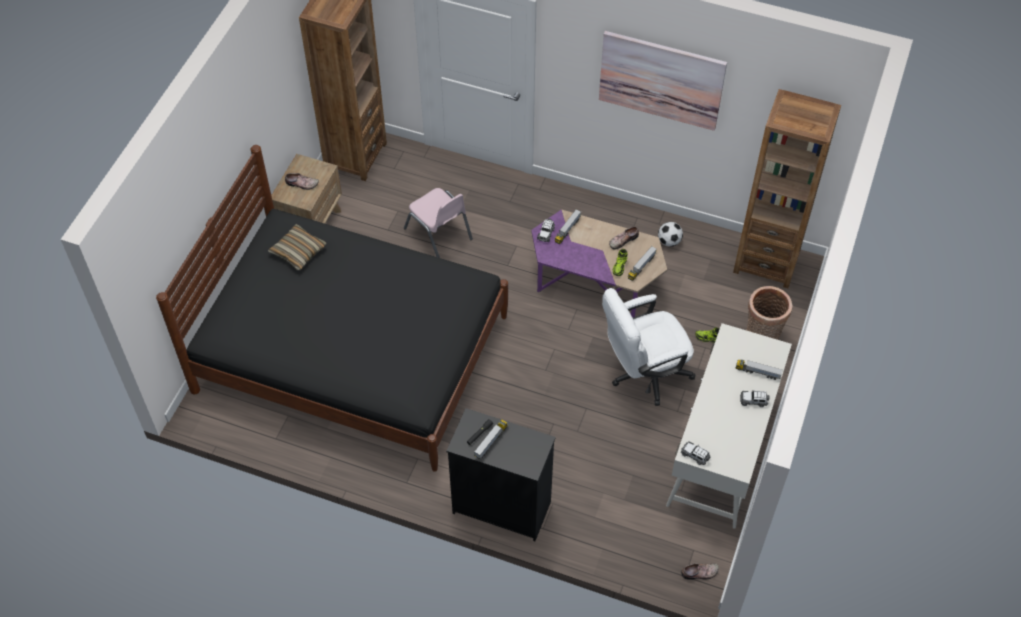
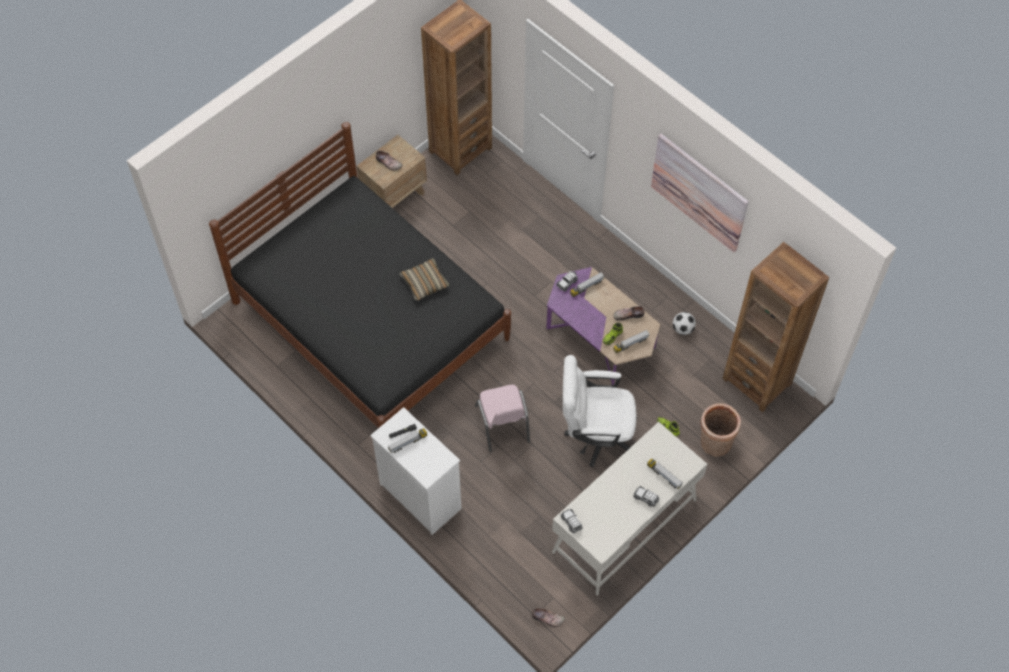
camera: 25 degrees right, 5 degrees up
(298, 251) = (353, 221): pillow -> pillow (425, 283)
(438, 234) = (492, 245): pink chair -> pink chair (502, 424)
(501, 506) = (420, 495): black dresser -> white dresser

